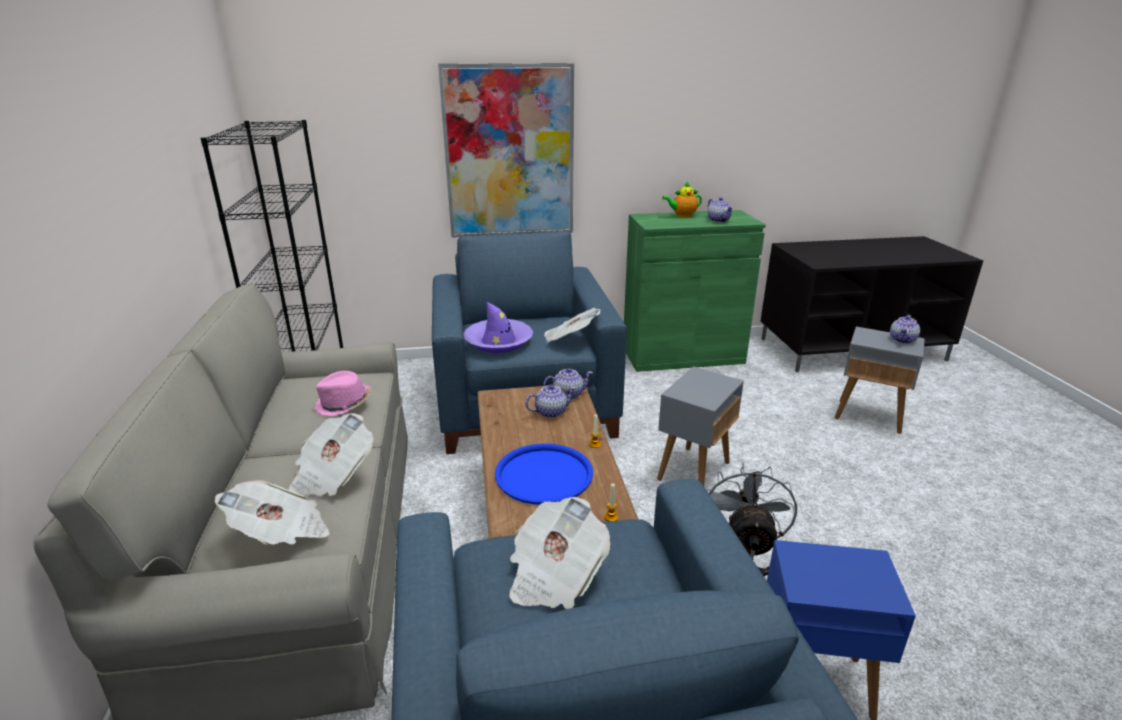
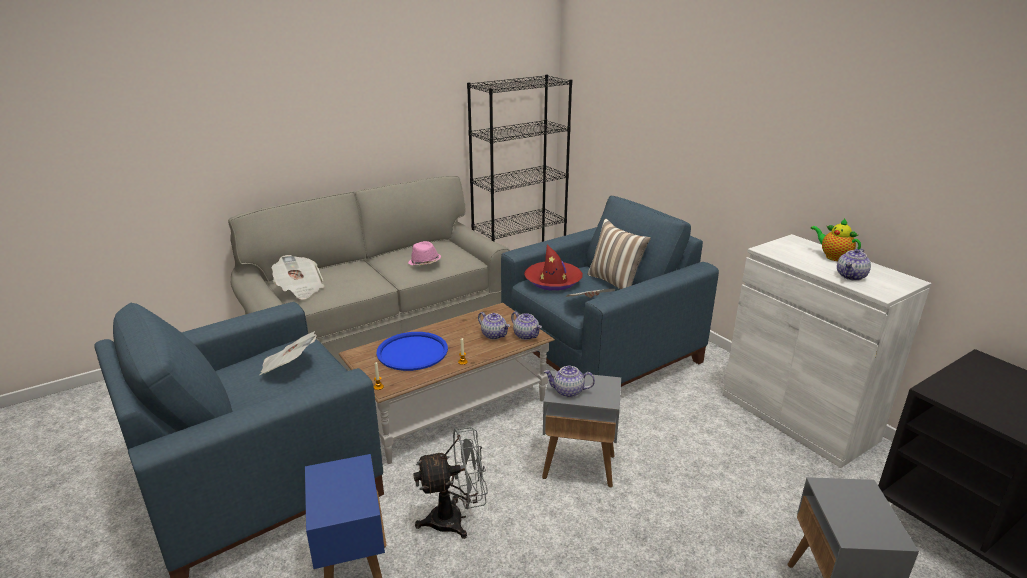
camera: 65 degrees right, 0 degrees up
(332, 475) = (352, 283): newspaper -> none
(498, 342) = (553, 281): purple hat -> red hat
(509, 153) = (702, 138): picture -> none
(528, 319) = (615, 283): none -> pillow
(682, 355) = (798, 417): green cabinet -> white cabinet
(903, 340) = (879, 526): teapot -> teapot (568, 391)

